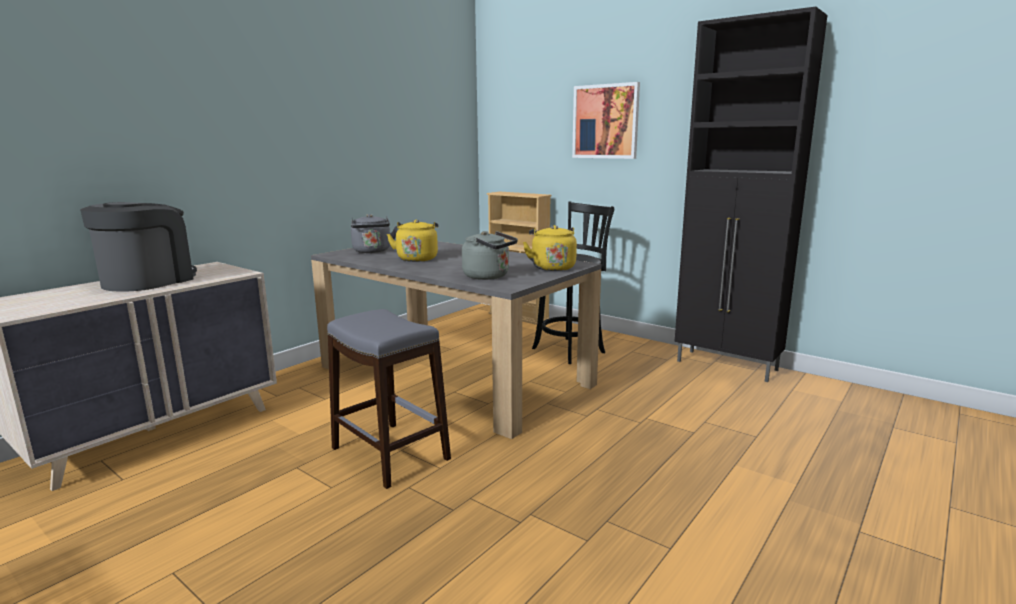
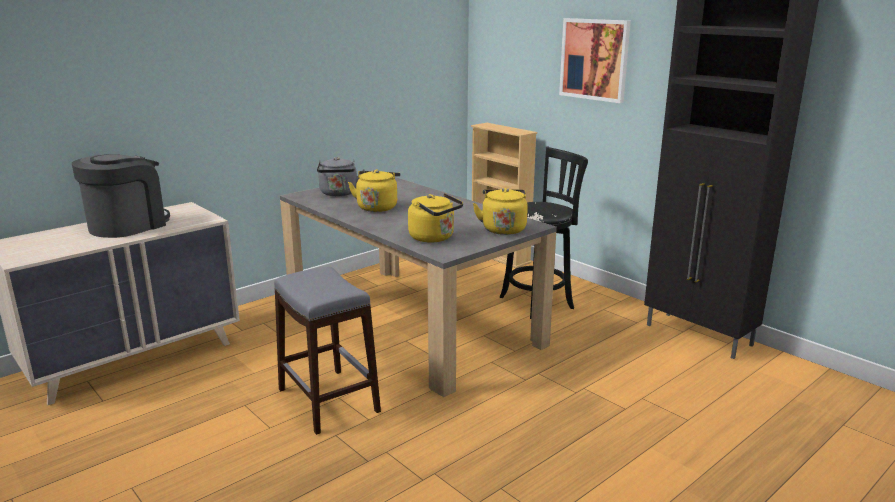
camera: 10 degrees right, 5 degrees up
(489, 276) = (434, 238): grey kettle -> yellow kettle

